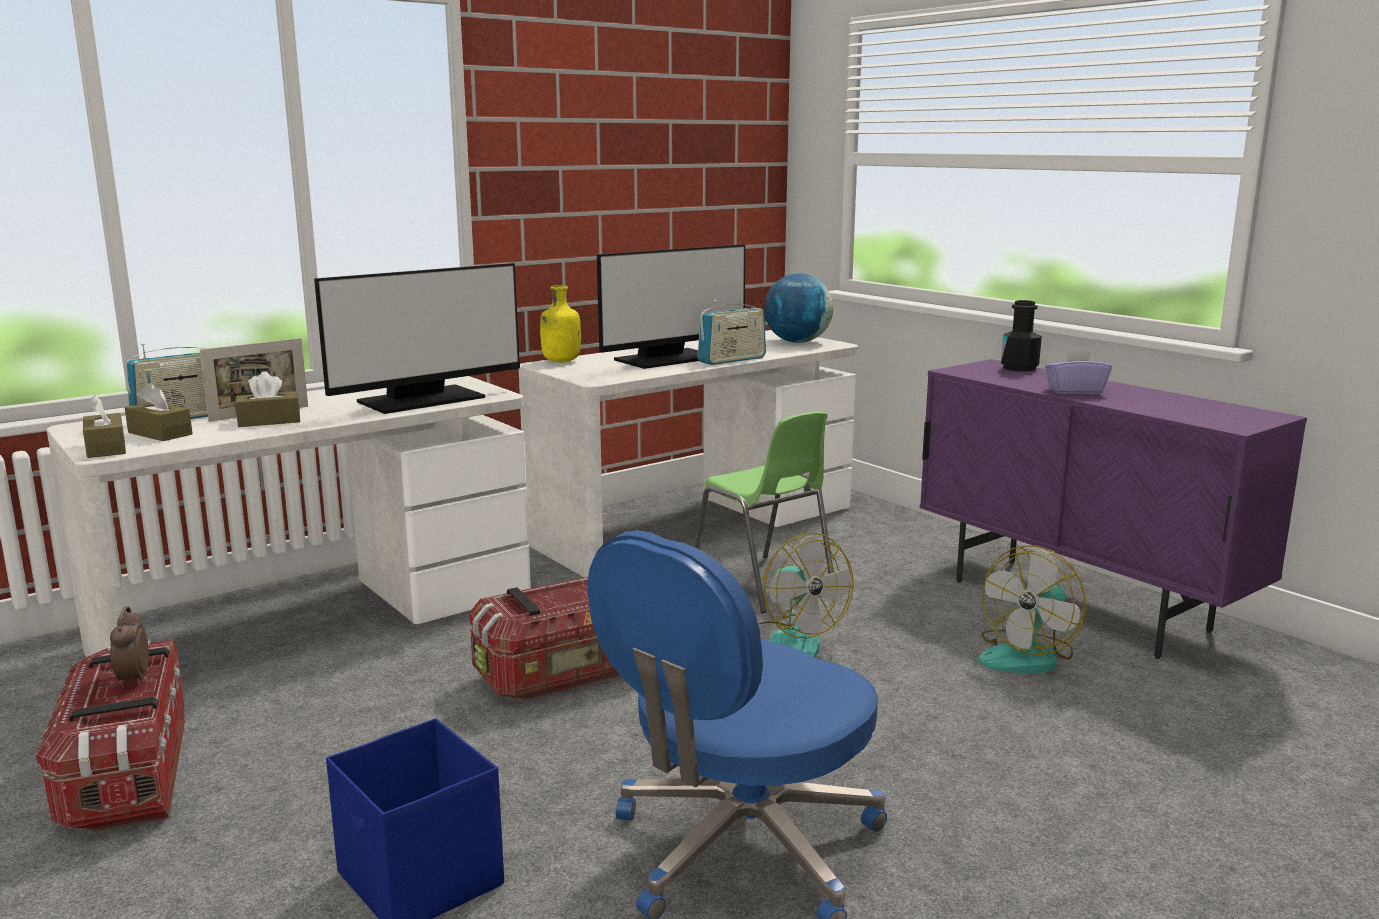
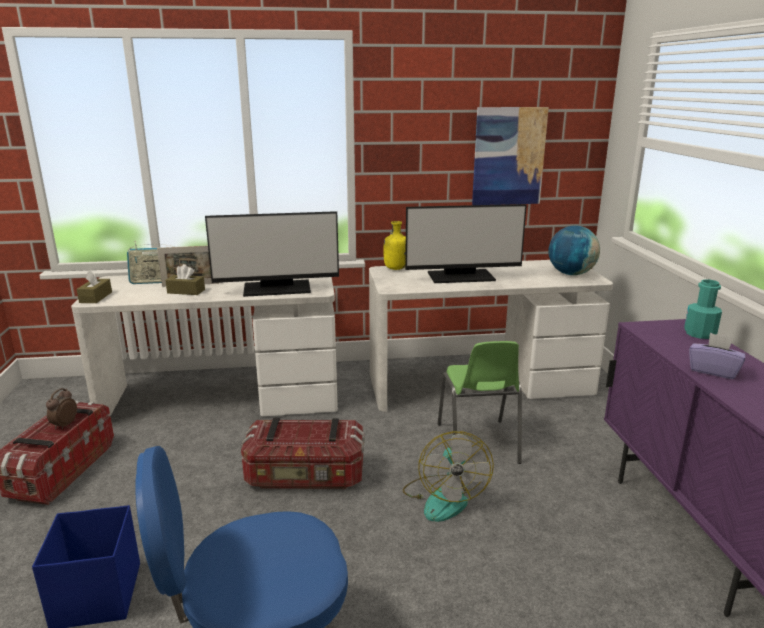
camera: 30 degrees right, 5 degrees up
(160, 433) = (130, 291): brown tissue box -> none
(675, 188) = (508, 156): none -> picture
(732, 360) = (501, 284): radio -> none
(1019, 368) = (699, 333): black bottle -> turquoise bottle
(1028, 656) = (611, 571): fan -> none

